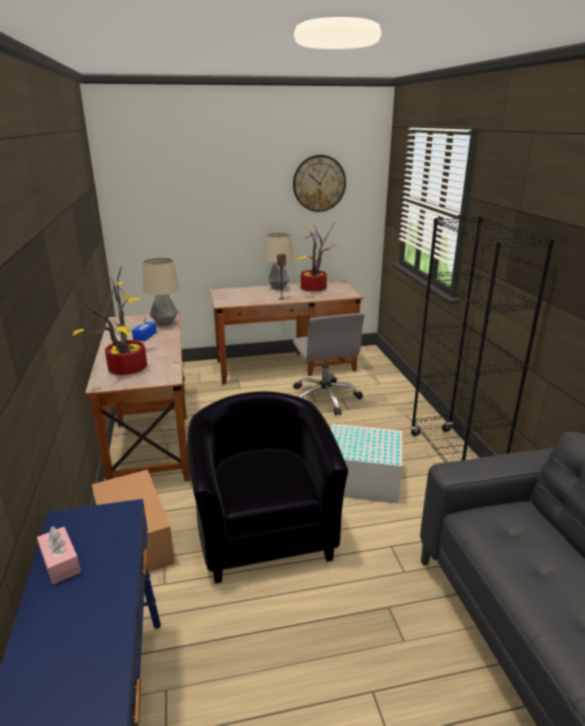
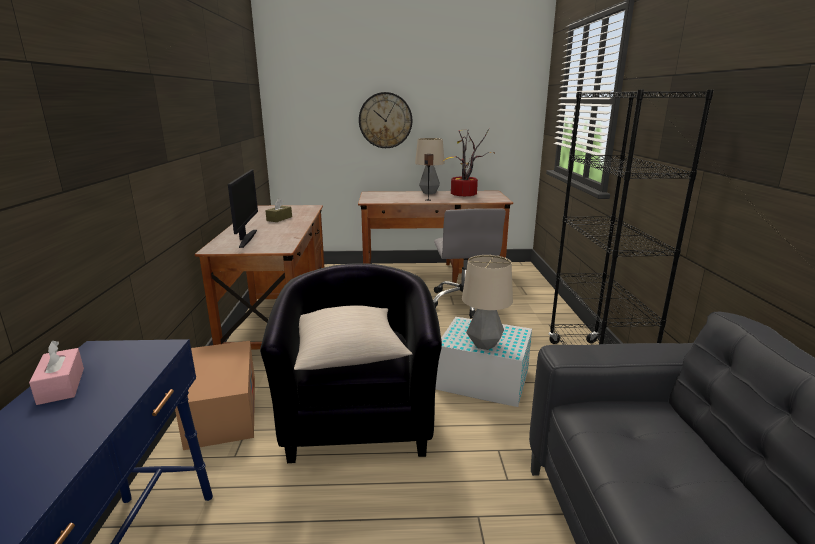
camera: 10 degrees right, 5 degrees down
(126, 367) = (246, 238): potted plant -> monitor
(145, 336) = (279, 219): blue tissue box -> brown tissue box
(165, 323) = (304, 211): table lamp -> table lamp (484, 344)
(259, 481) = (347, 353): none -> beige pillow
(319, 183) = (475, 90): wall clock -> wall clock (385, 120)

